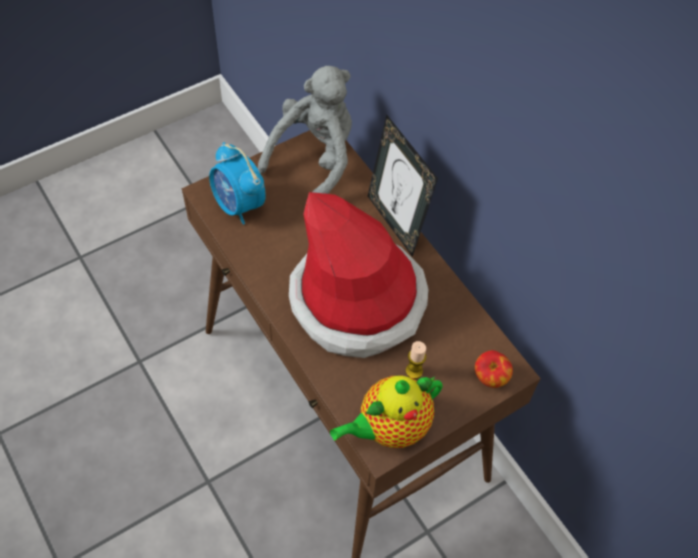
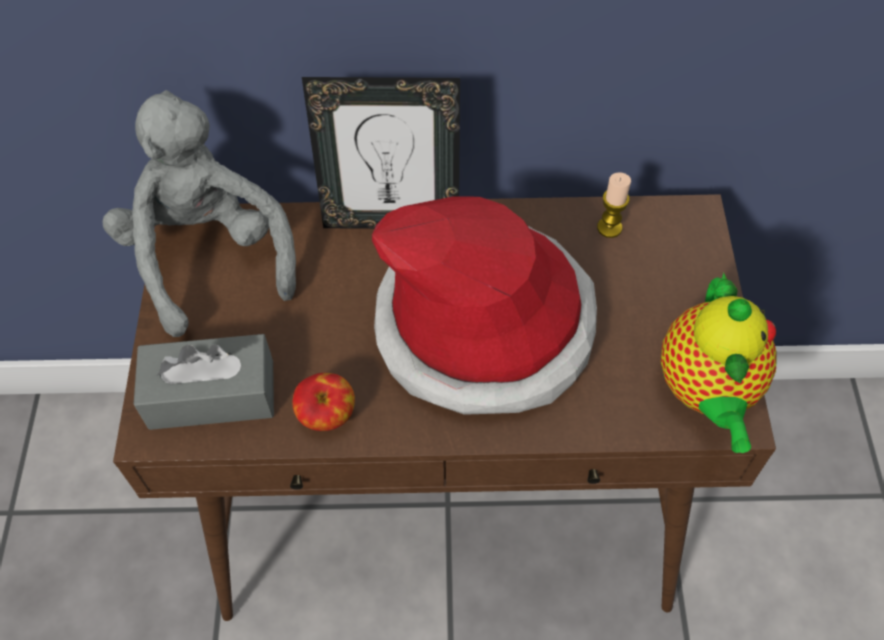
camera: 55 degrees left, 0 degrees up
(239, 205) = (212, 394): alarm clock -> grey tissue box
(414, 371) = (636, 319): candle -> candle (609, 227)
(490, 377) = (692, 242): apple -> apple (327, 415)

